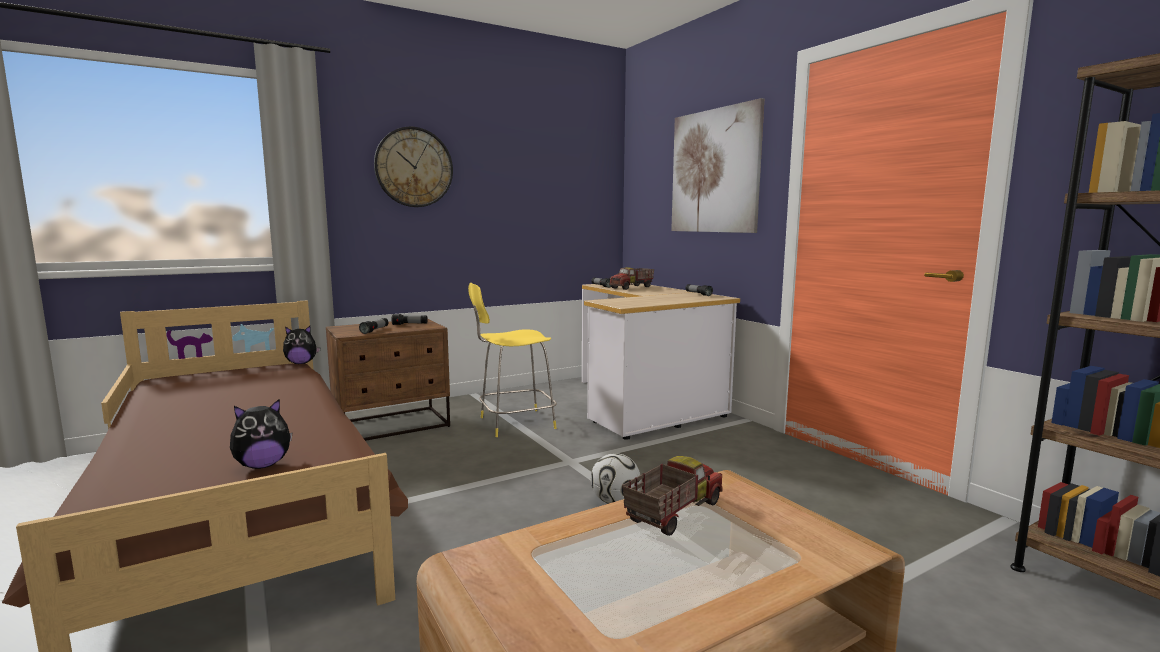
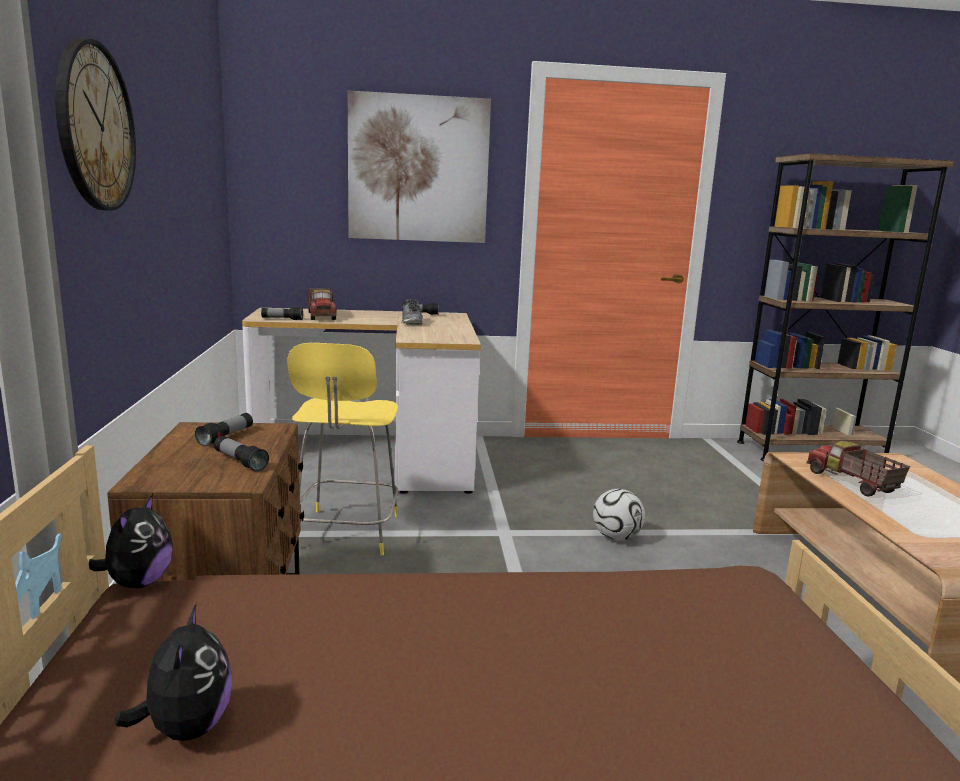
camera: 65 degrees left, 5 degrees up
(263, 465) = (760, 630): plush toy -> plush toy (186, 728)
(660, 296) = (411, 322): none -> shoe

